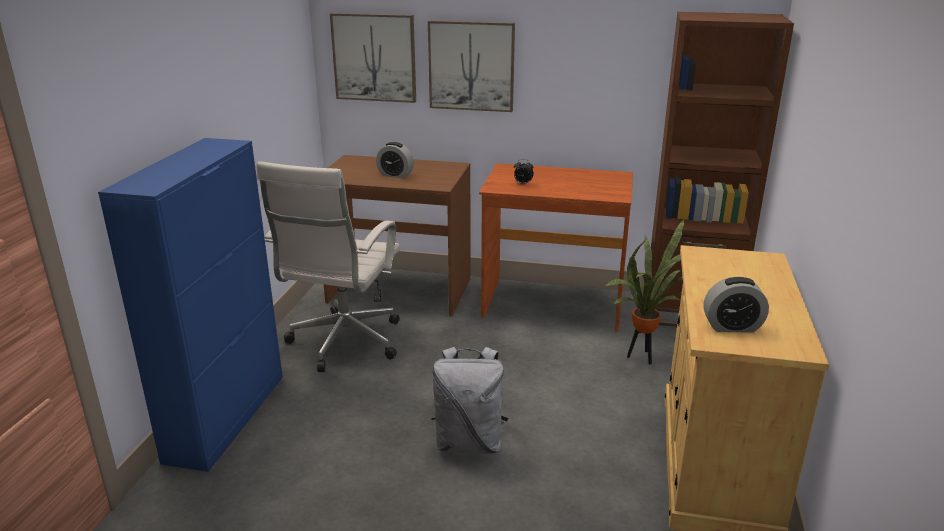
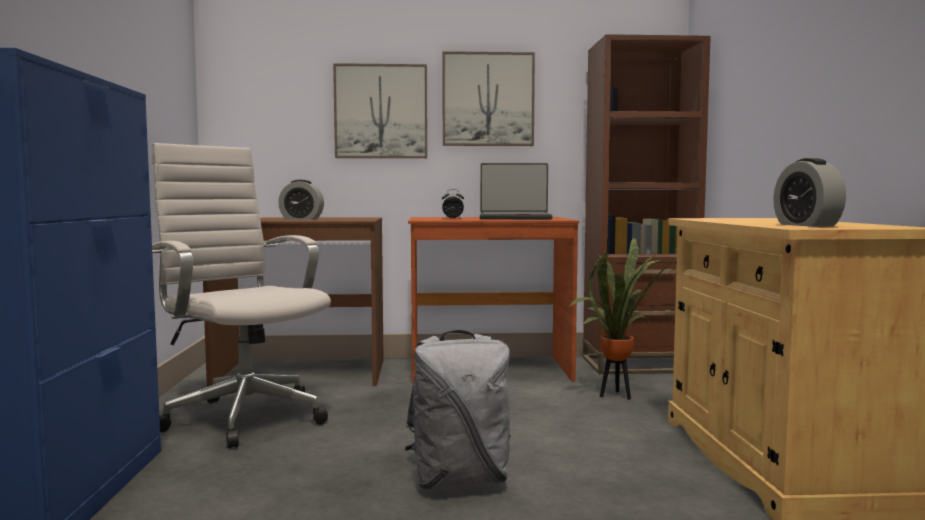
camera: 15 degrees left, 20 degrees down
(343, 344) = (243, 416): white office chair -> white office chair turned 135 degrees clockwise
(374, 57) = (271, 106): picture -> picture (488, 99)
(579, 186) = (515, 218): none -> laptop
(732, 327) = (806, 225): alarm clock -> alarm clock turned 90 degrees clockwise

